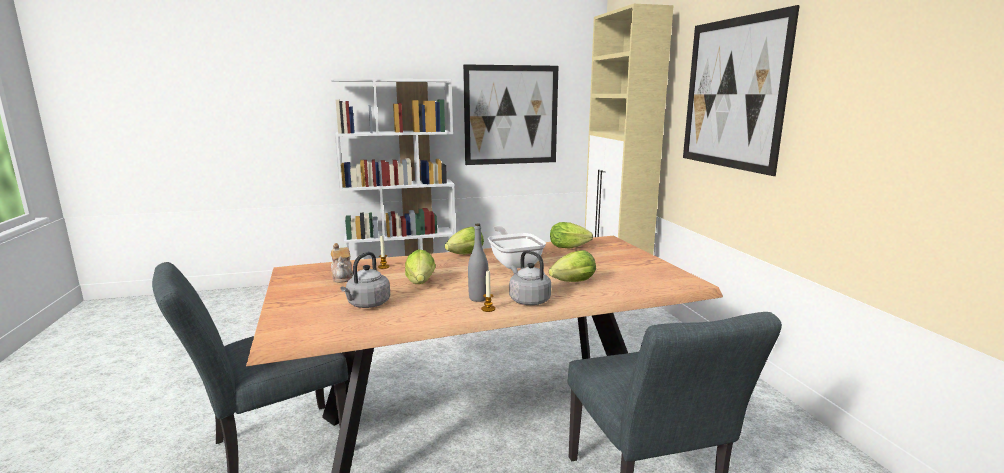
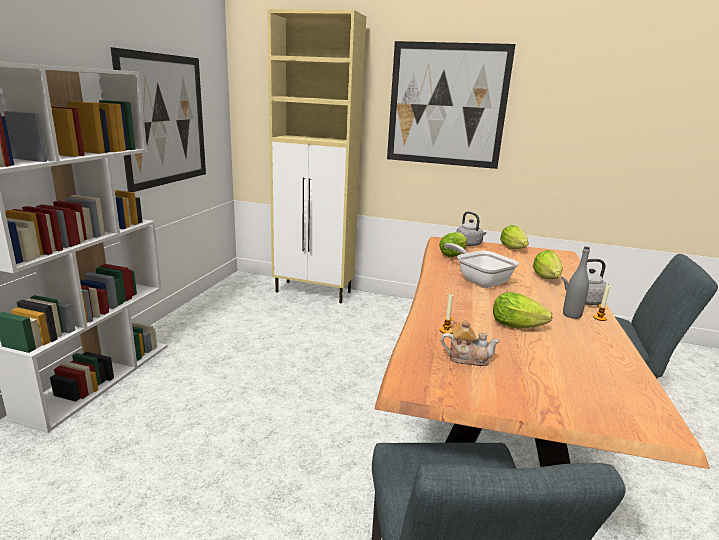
camera: 60 degrees left, 5 degrees up
(367, 304) = (572, 363): grey kettle -> grey kettle (469, 244)
(463, 255) = (438, 290): lettuce -> lettuce (514, 249)
(514, 262) = (479, 280): frying pan -> frying pan turned 45 degrees clockwise

